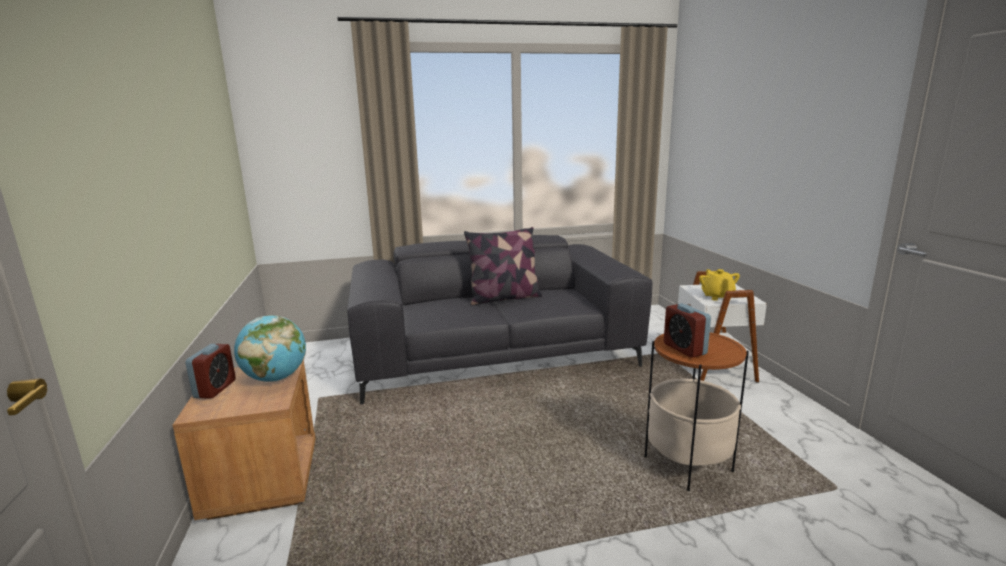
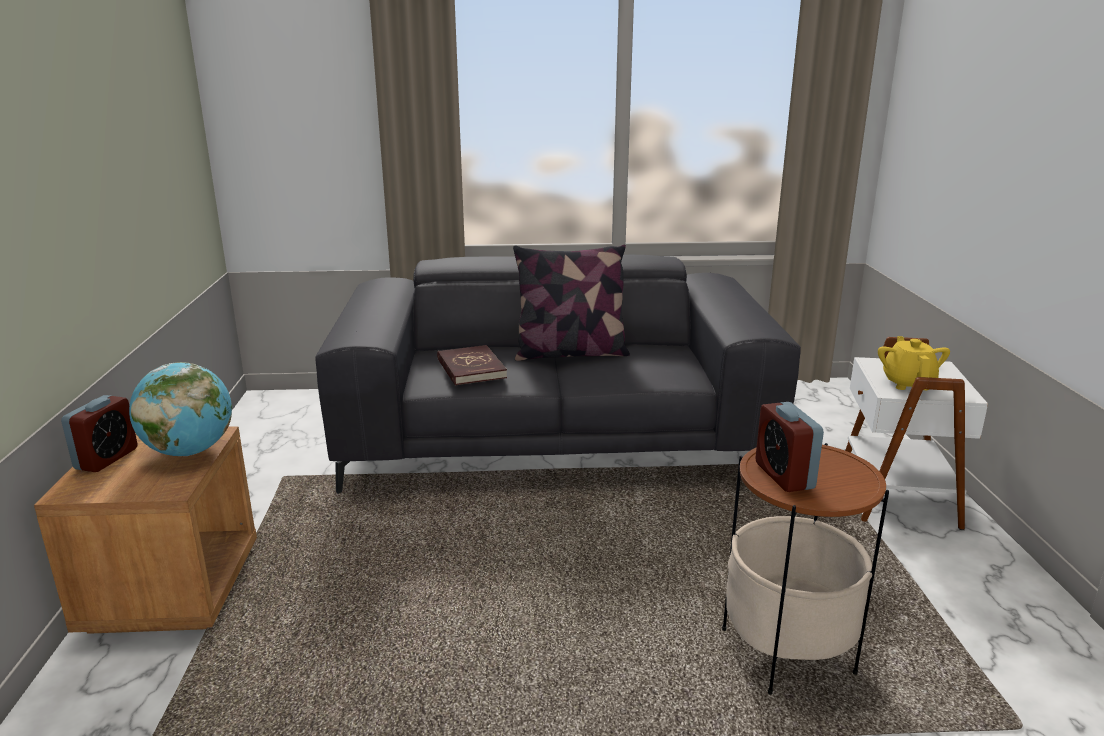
camera: 10 degrees right, 5 degrees up
(445, 312) = (470, 368): none -> red book

